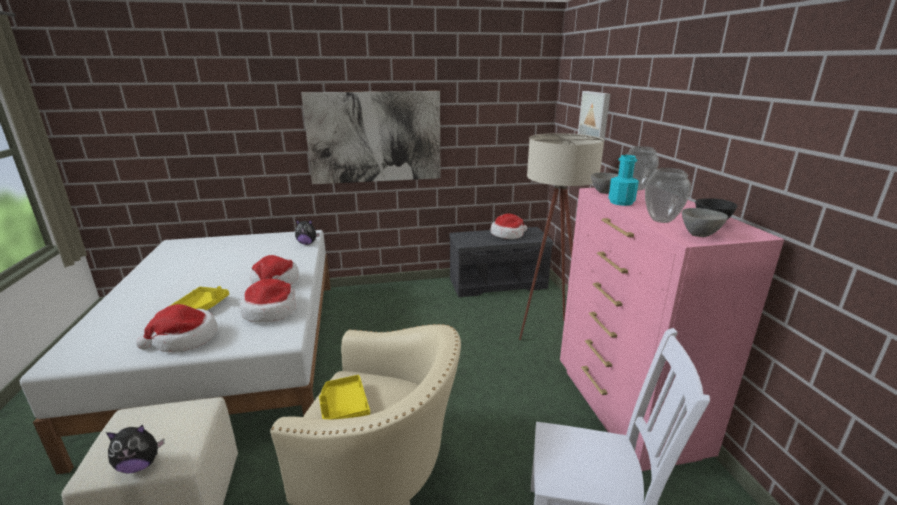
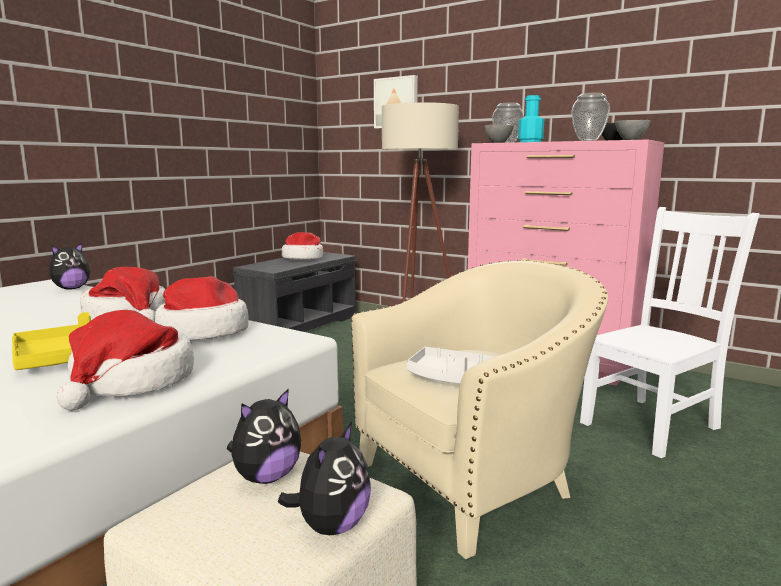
camera: 45 degrees left, 10 degrees down
(173, 420) = (266, 477): none -> plush toy
(343, 407) = (451, 378): yellow tray -> white tray
(375, 137) = (129, 126): picture -> none

